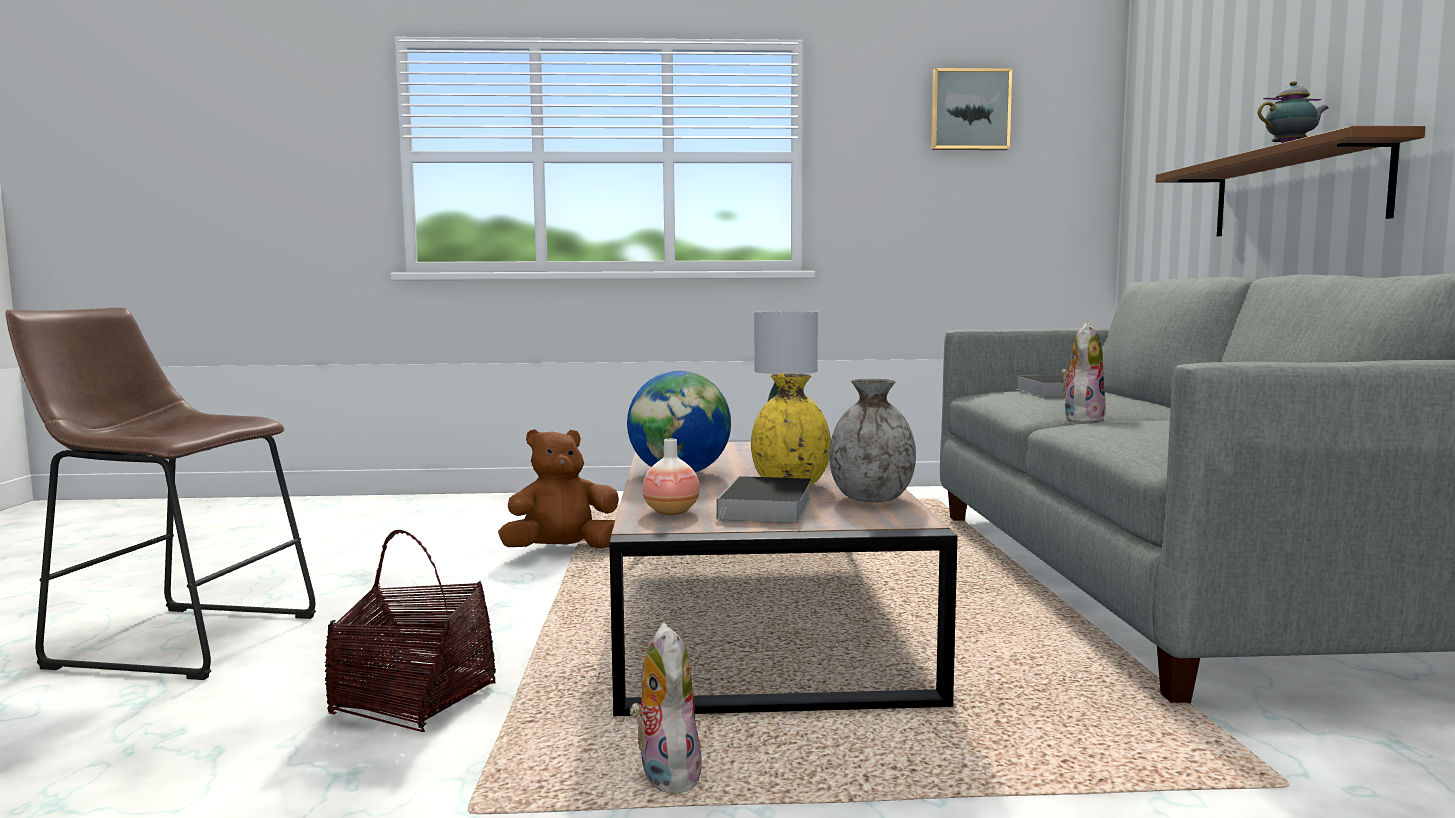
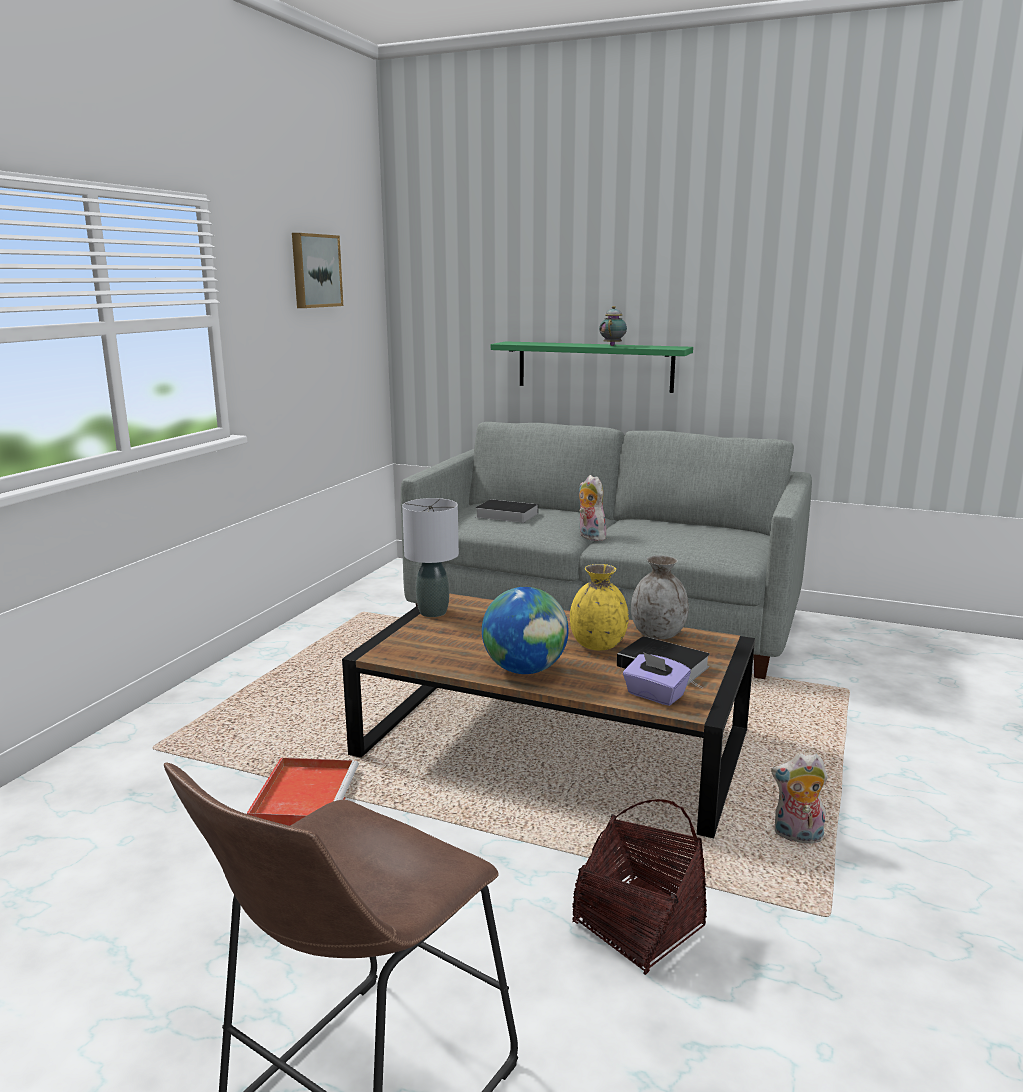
camera: 65 degrees left, 10 degrees up
(562, 551) = (305, 796): brown plush toy -> red tray
(671, 512) = (655, 695): vase -> purple tissue box
(1296, 191) = (595, 366): brown shelf -> green shelf

